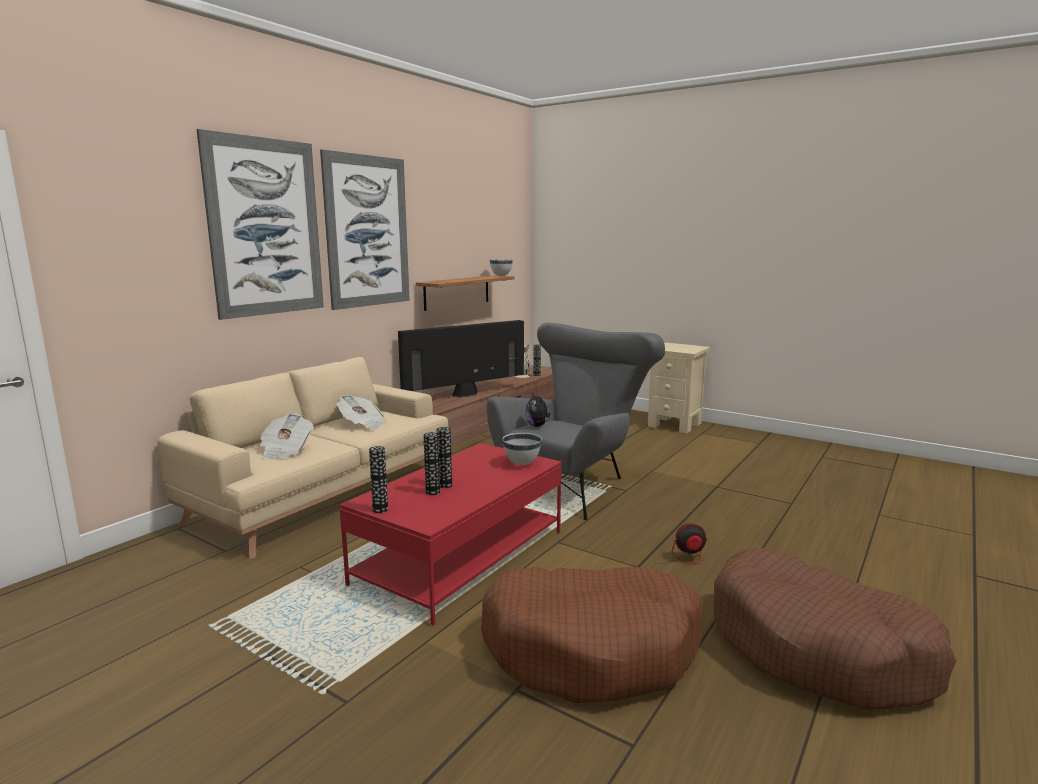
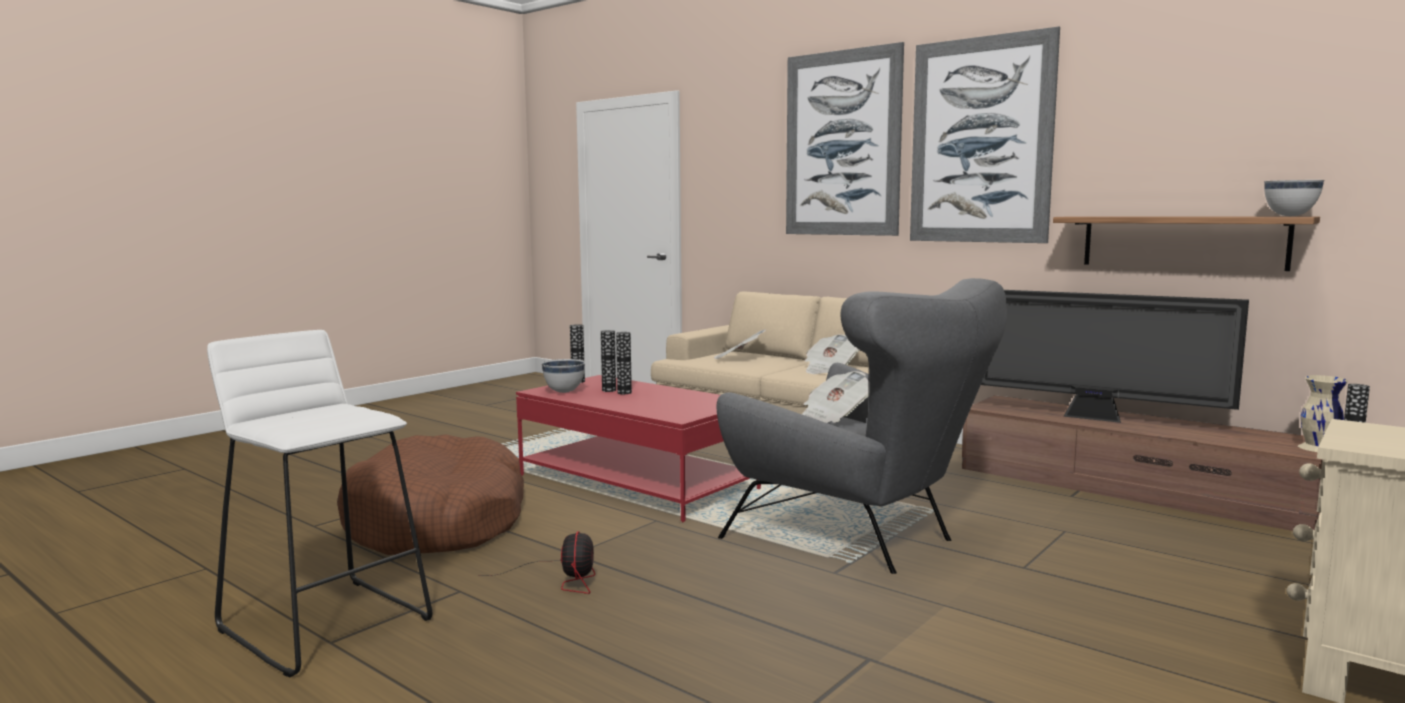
camera: 95 degrees right, 5 degrees down
(465, 395) = (1097, 418): television -> television turned 150 degrees clockwise
(522, 464) = (677, 411): white bowl -> white bowl (564, 392)
(538, 426) = (833, 418): plush toy -> newspaper
(818, 648) = (327, 623): brown dog bed -> white stool

